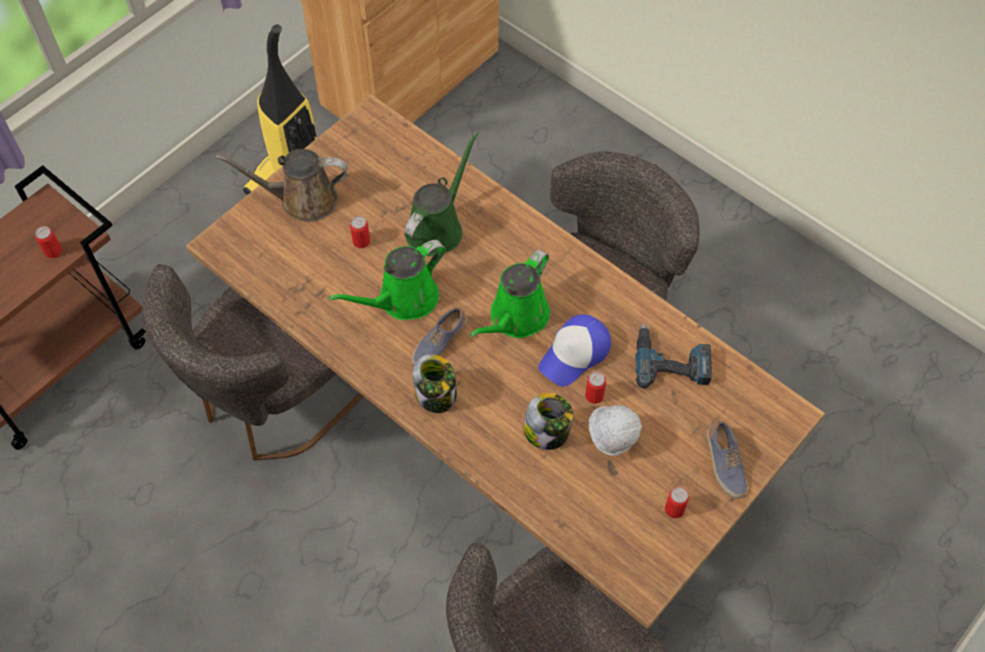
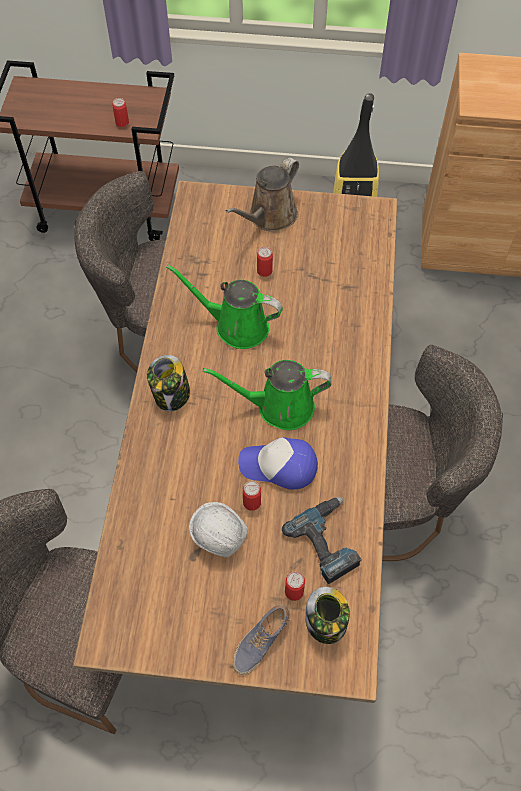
camera: 55 degrees right, 0 degrees up
(302, 200) = (269, 217): brown watering can -> brown watering can turned 105 degrees counterclockwise
(437, 228) = (316, 308): green watering can -> none
(438, 343) = (217, 370): shoe -> none
(547, 432) = (194, 488): jar -> jar (326, 623)
(674, 509) = (190, 624): can -> can (294, 591)

